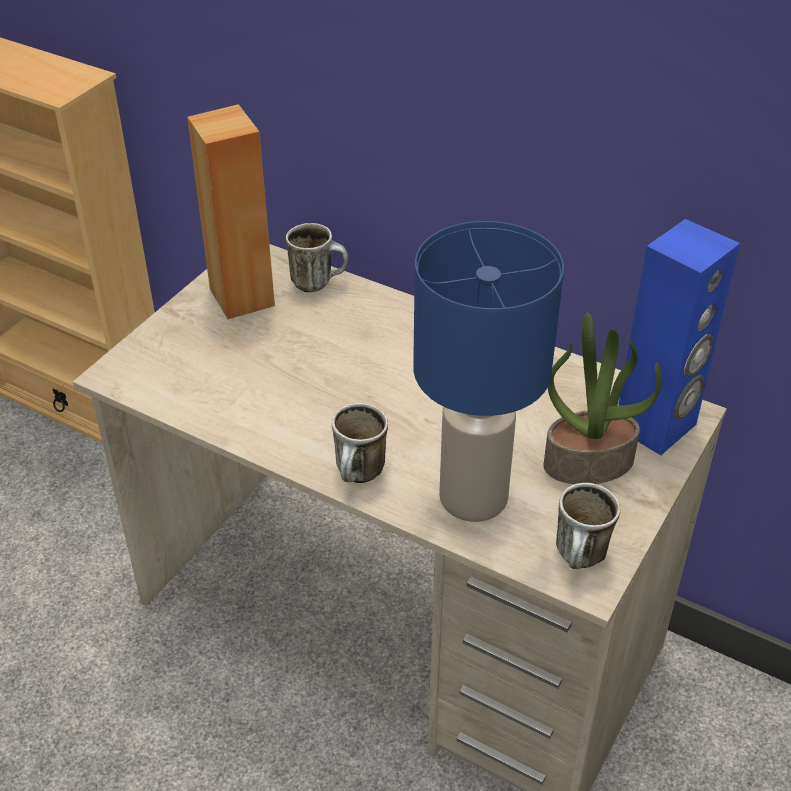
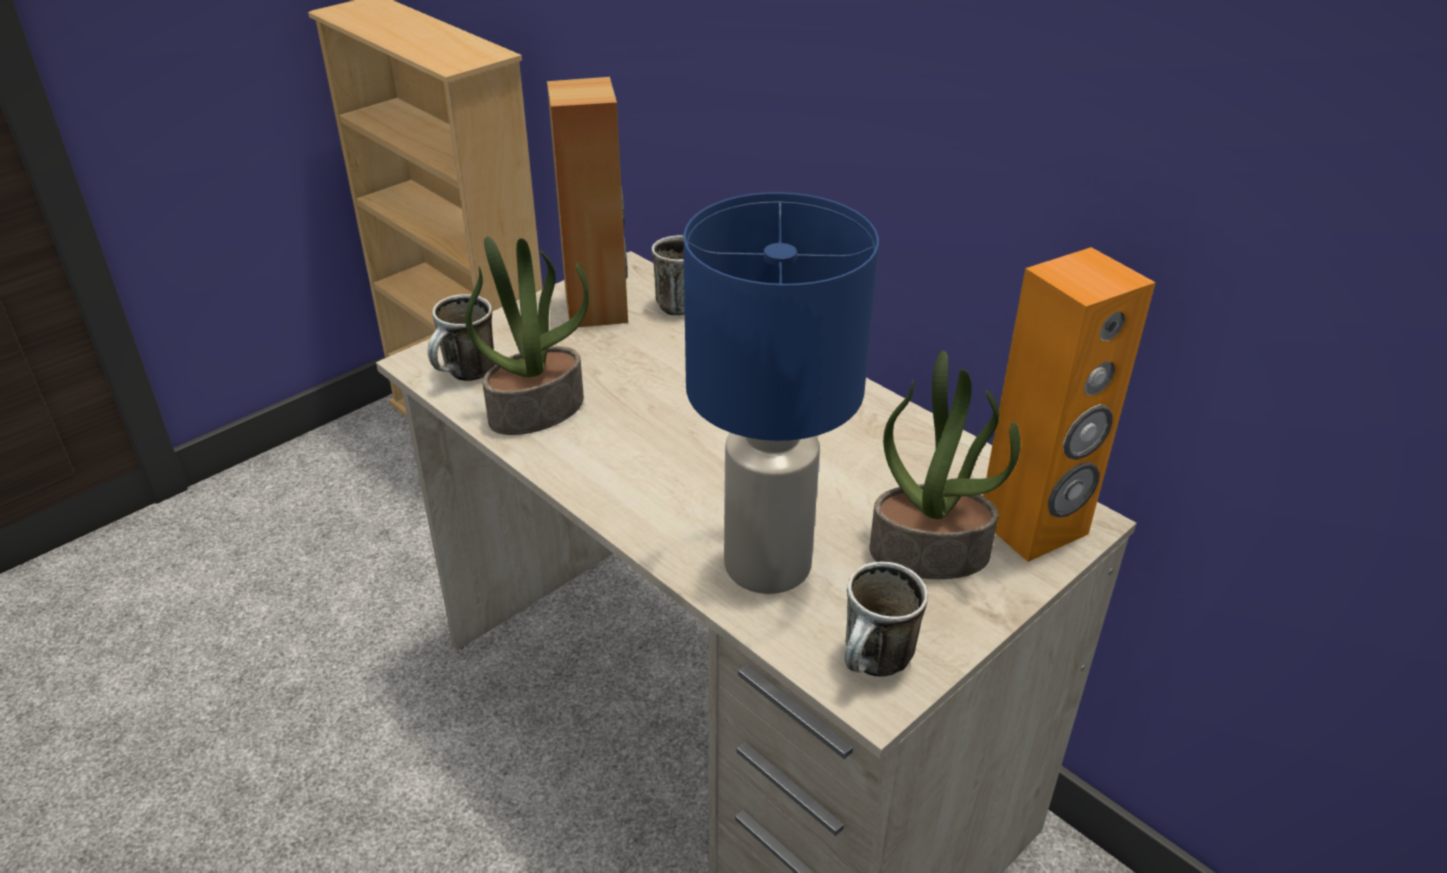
camera: 15 degrees right, 5 degrees down
(234, 400) = (537, 409): none -> potted plant
(360, 476) = (641, 516): mug -> mug (466, 375)
(656, 426) = (1034, 527): blue speaker -> orange speaker

